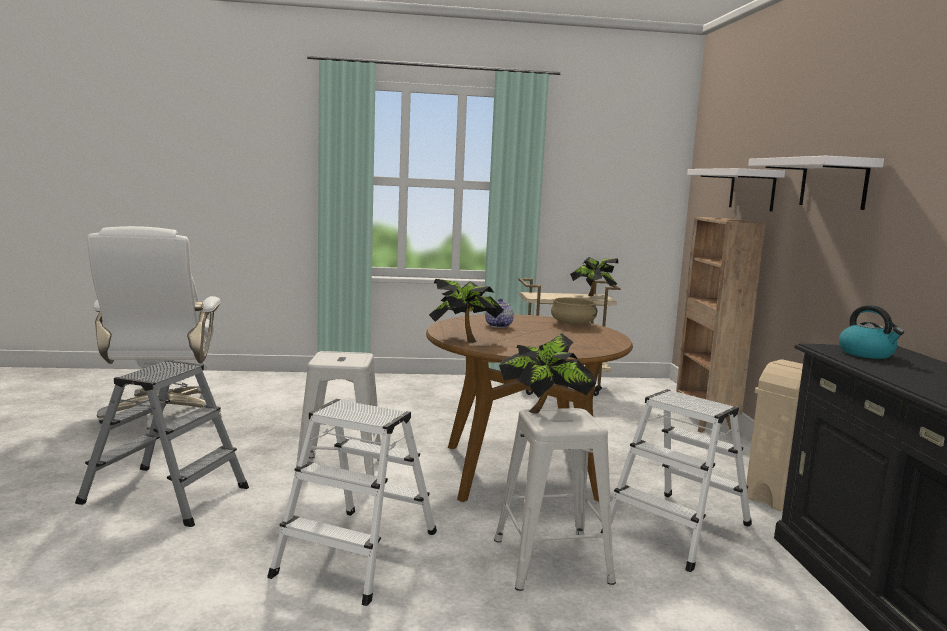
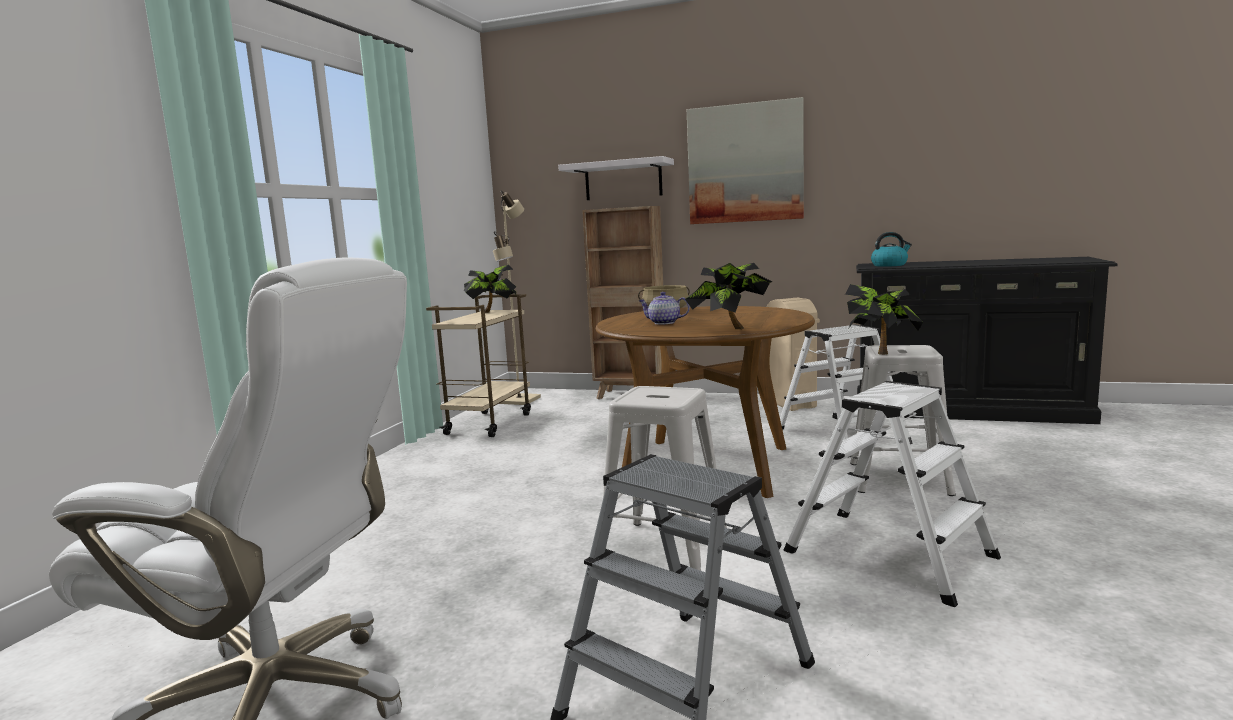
camera: 65 degrees left, 0 degrees up
(633, 387) = (519, 400): none -> beige floor lamp
(833, 183) = (745, 163): white shelf -> picture

